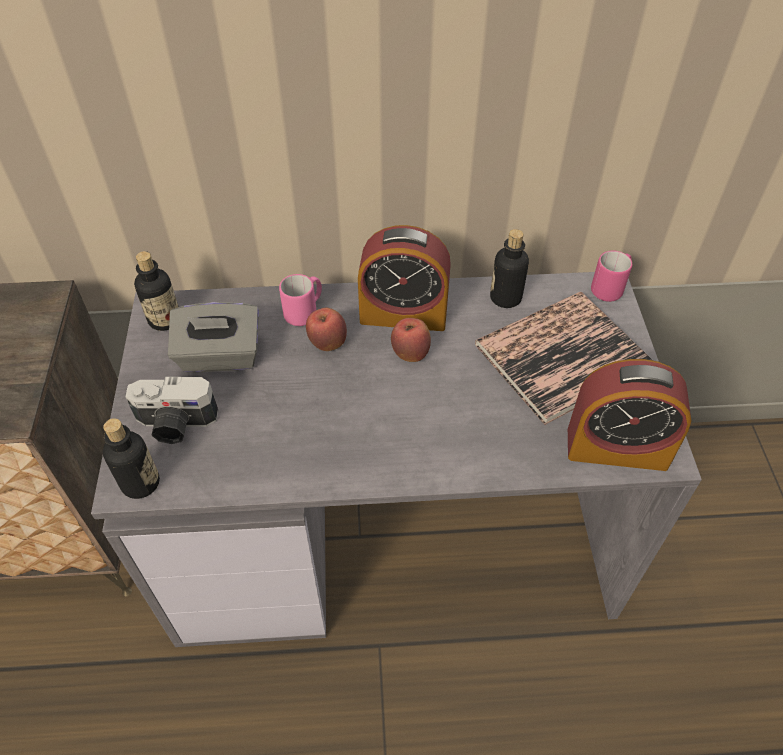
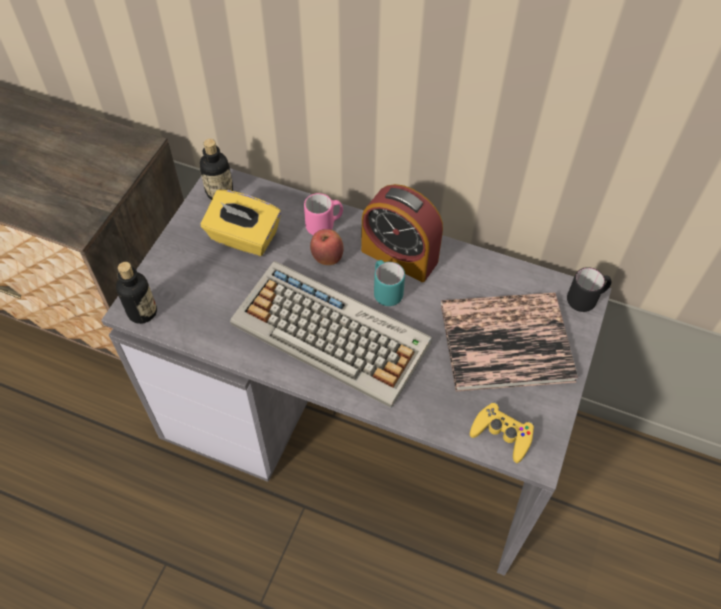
camera: 25 degrees right, 5 degrees up
(175, 425) = (186, 278): camera -> none
(220, 357) = (243, 238): grey tissue box -> yellow tissue box
(380, 418) = (333, 333): none -> keyboard
(410, 353) = (385, 291): apple -> turquoise mug
(505, 298) = (490, 273): bottle -> none
(610, 288) = (586, 299): pink mug -> black mug
(617, 448) = (502, 434): alarm clock -> yellow game controller

